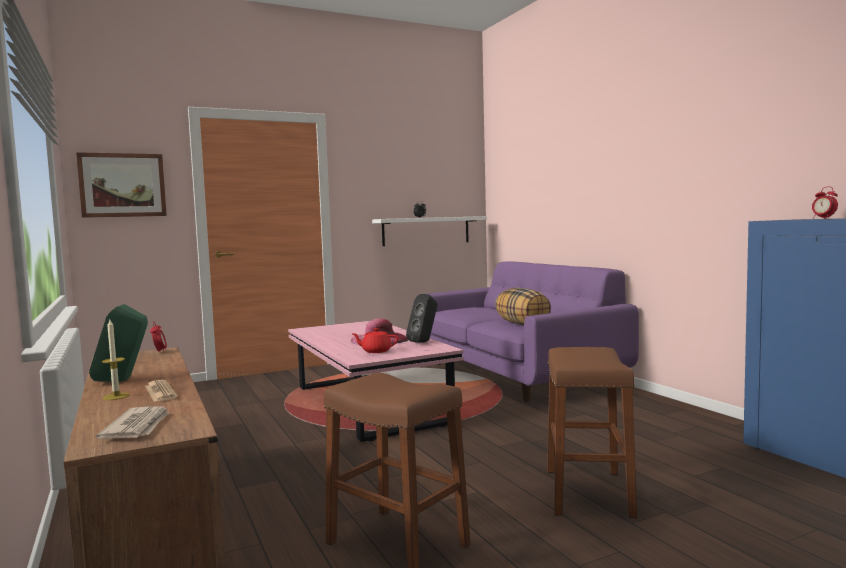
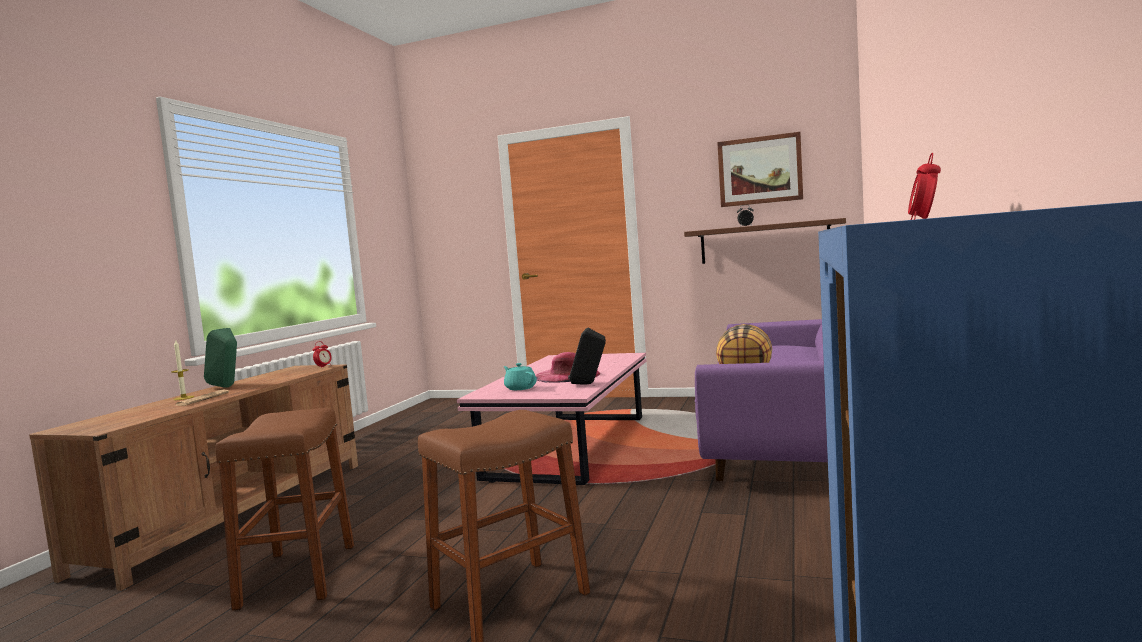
camera: 45 degrees right, 0 degrees up
(122, 185) = (450, 216): picture -> picture (759, 170)
(138, 427) = (109, 421): newspaper -> none
(376, 351) = (520, 388): red teapot -> turquoise teapot
(426, 231) = (764, 242): white shelf -> brown shelf

